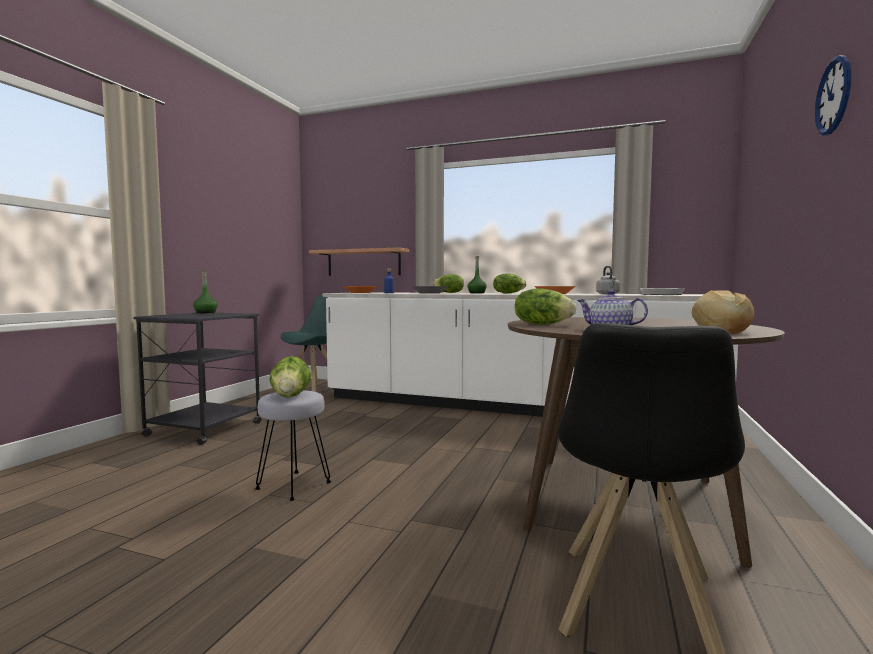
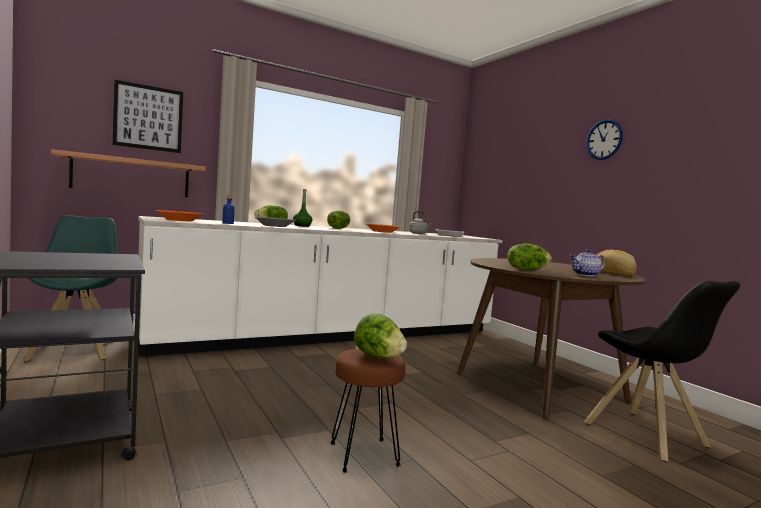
camera: 50 degrees left, 0 degrees up
(205, 312) = (33, 253): green bottle -> none
(293, 485) = (362, 454): grey stool -> brown stool
(372, 215) = (148, 117): none -> picture

